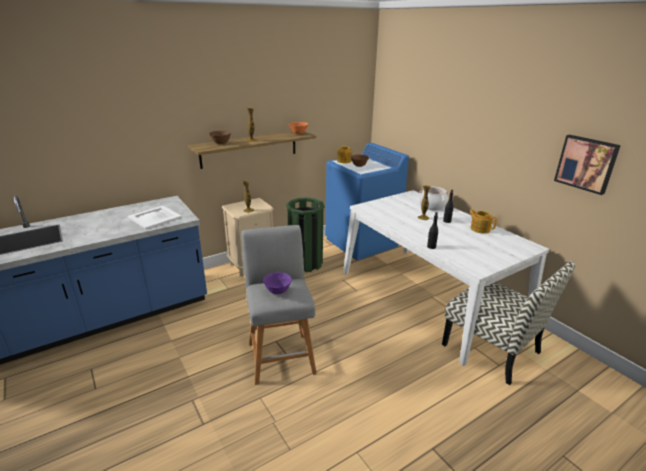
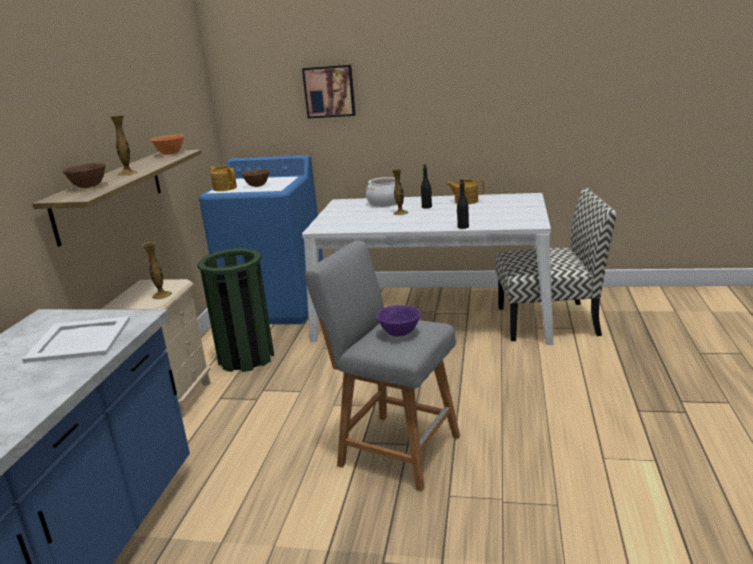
camera: 45 degrees left, 5 degrees down
(586, 163) = (549, 89): picture -> picture (329, 91)

